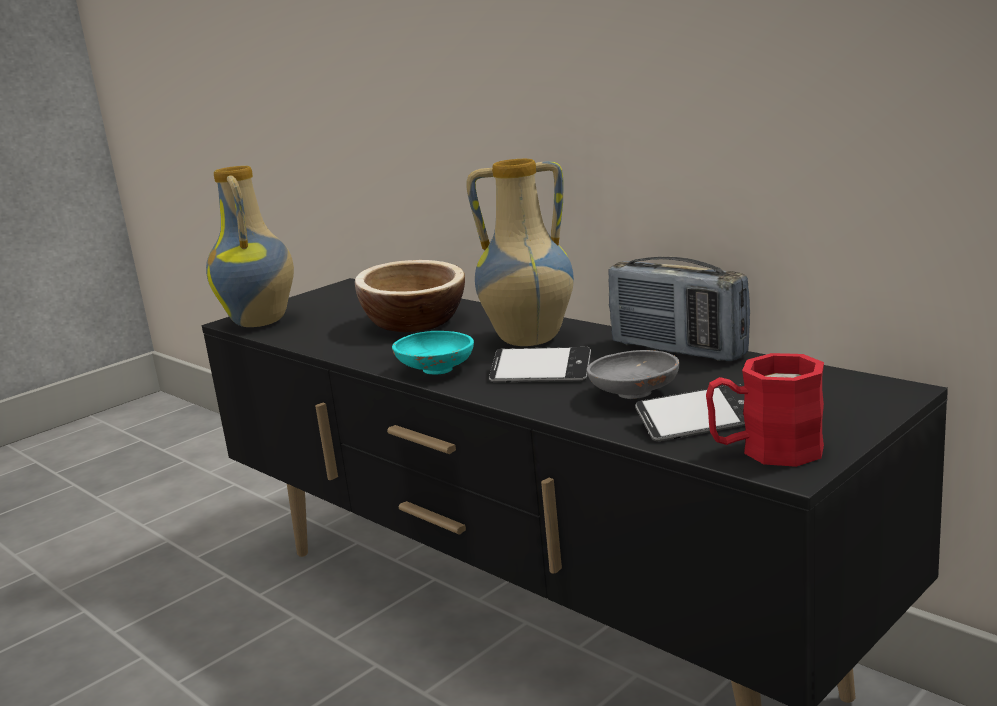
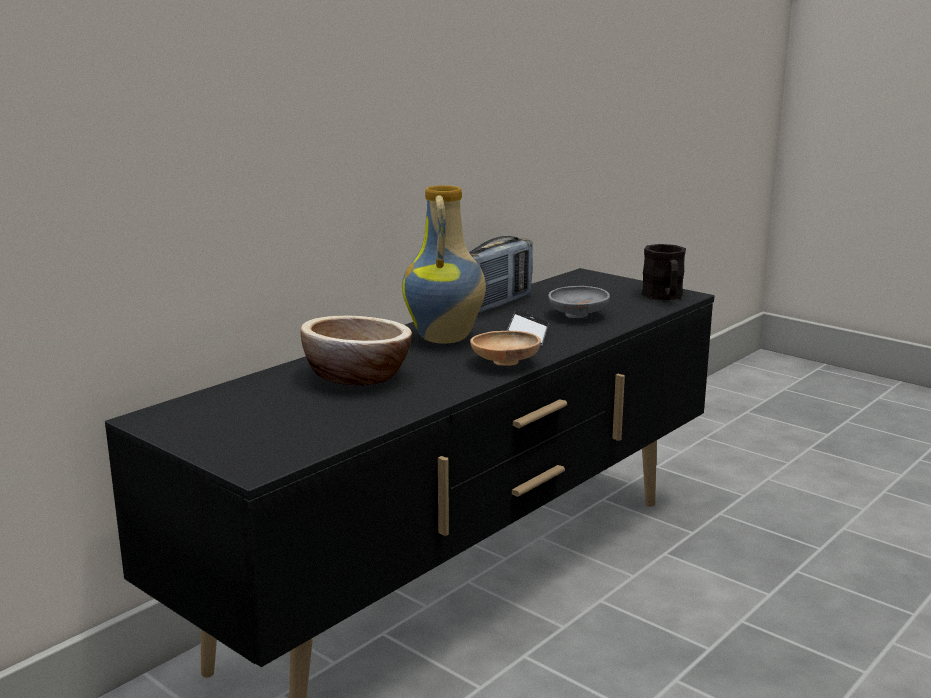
camera: 95 degrees left, 0 degrees up
(262, 322) = (278, 449): vase -> none
(436, 370) = (505, 363): turquoise bowl -> brown bowl
(698, 422) = (625, 305): phone -> none
(765, 451) = (664, 297): red mug -> black mug

